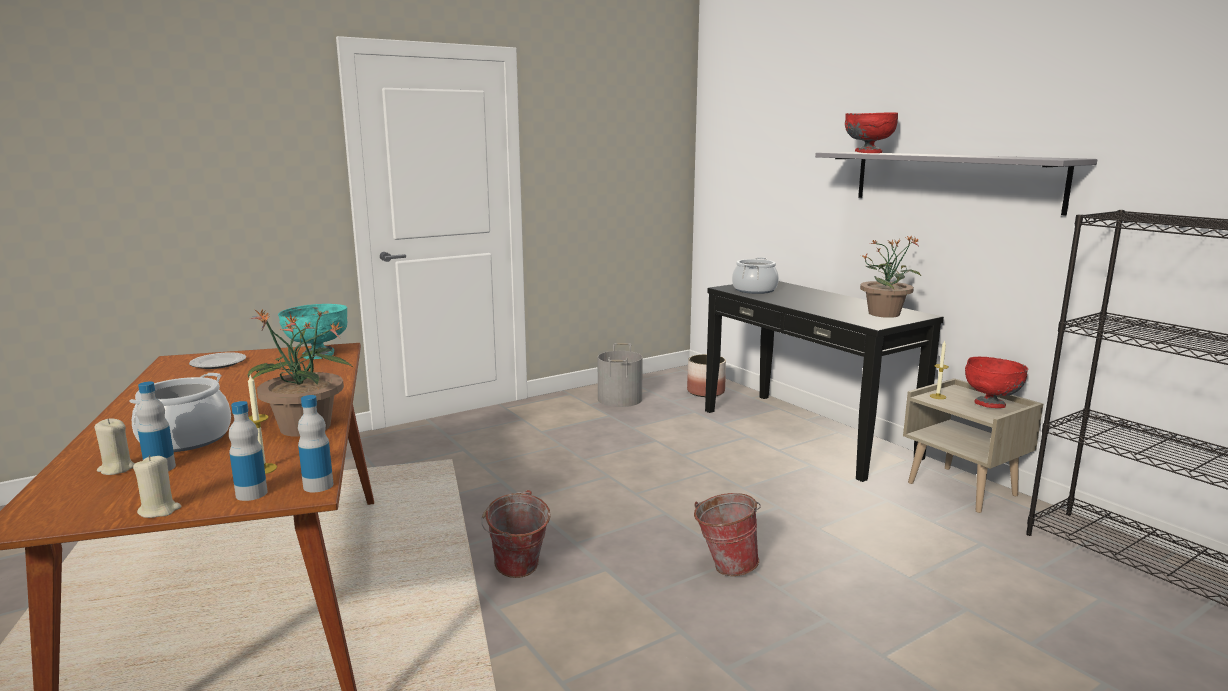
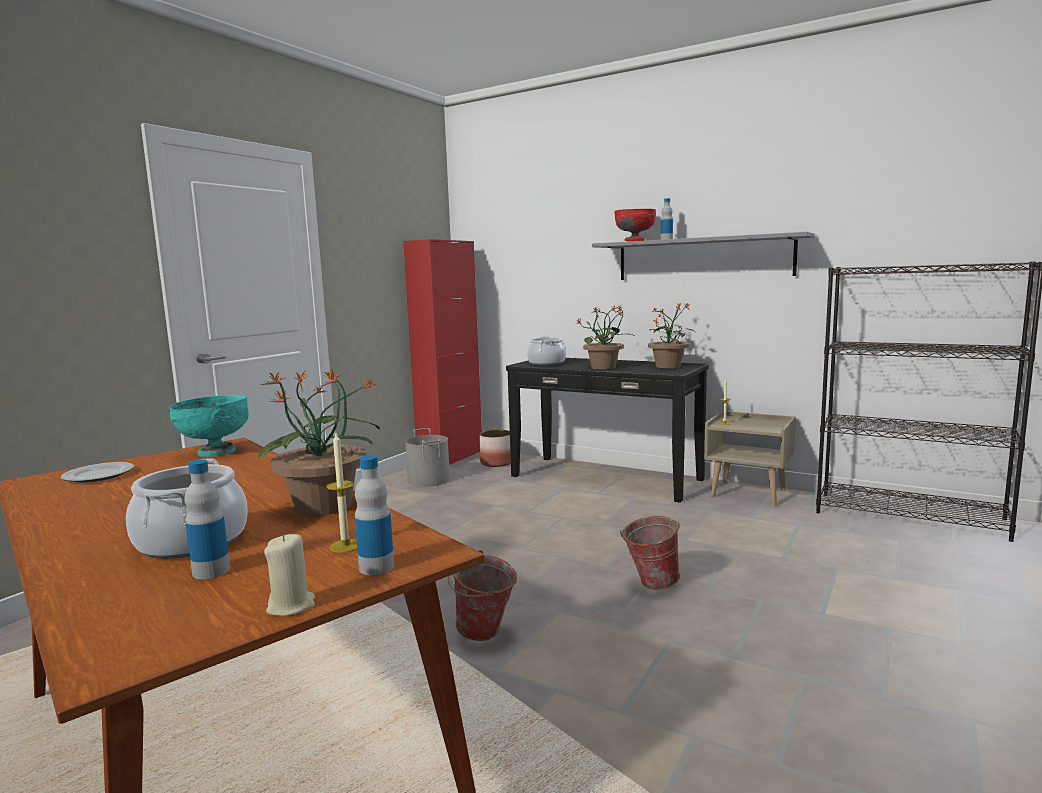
camera: 25 degrees left, 5 degrees down
(116, 469) = (149, 584): beige candle -> none
(318, 486) = (438, 545): bottle -> bottle (666, 240)
(664, 377) = (451, 458): none -> red cabinet
(806, 305) = (604, 367): none -> potted plant
(991, 405) = (763, 423): red bowl -> none

